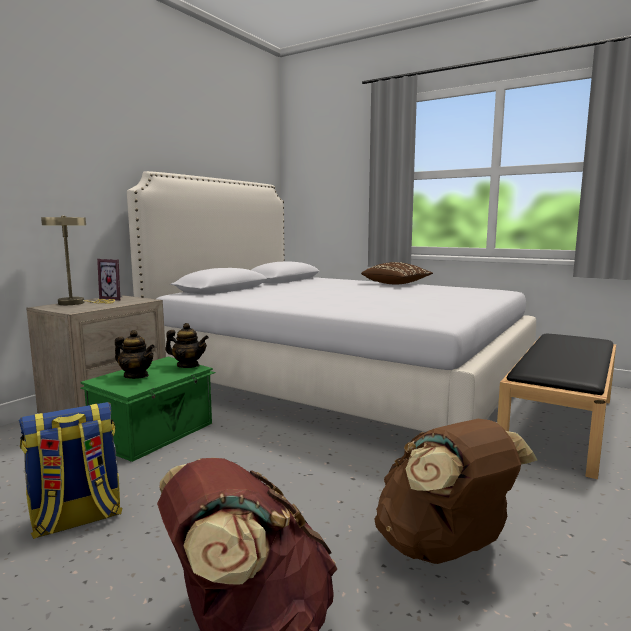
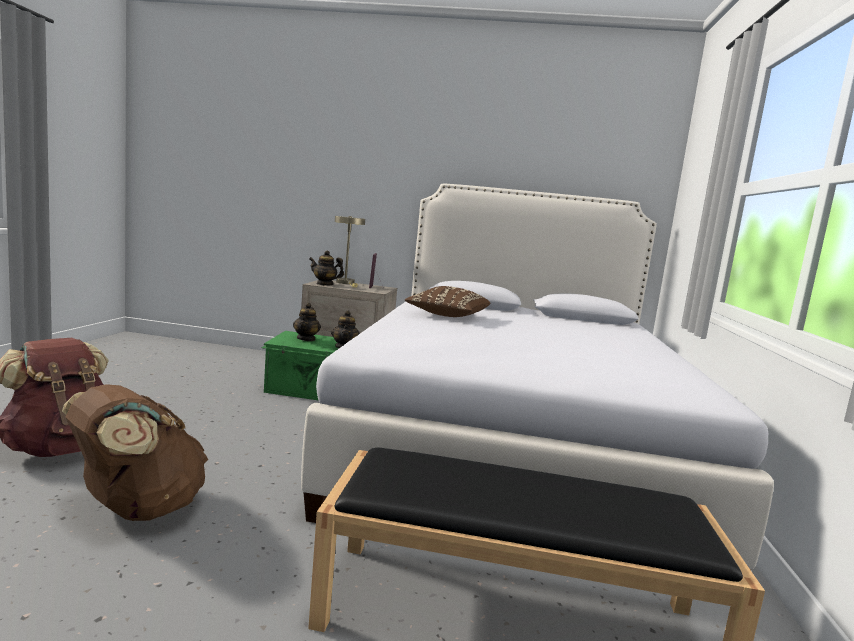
camera: 65 degrees right, 0 degrees up
(76, 519) = (183, 393): backpack -> none
(79, 309) = (325, 284): none -> teapot
(396, 284) = (650, 352): brown pillow -> brown pillow (447, 316)

